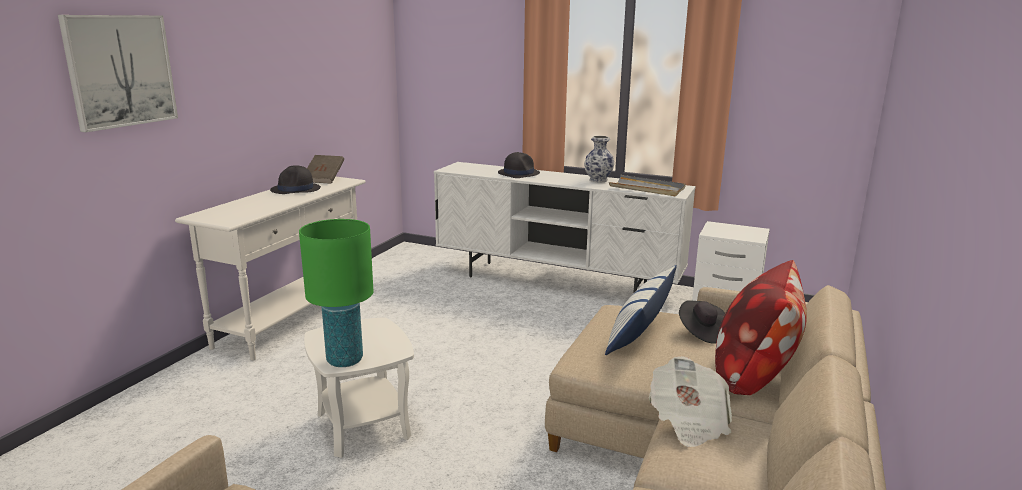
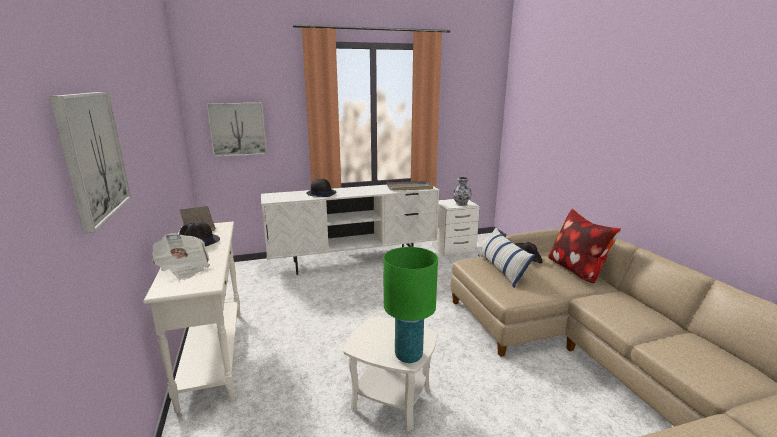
camera: 40 degrees left, 0 degrees up
(448, 75) = (238, 129): none -> picture
(598, 180) = (375, 188): vase -> vase (461, 204)
(688, 421) = (603, 304): newspaper -> newspaper (183, 269)

